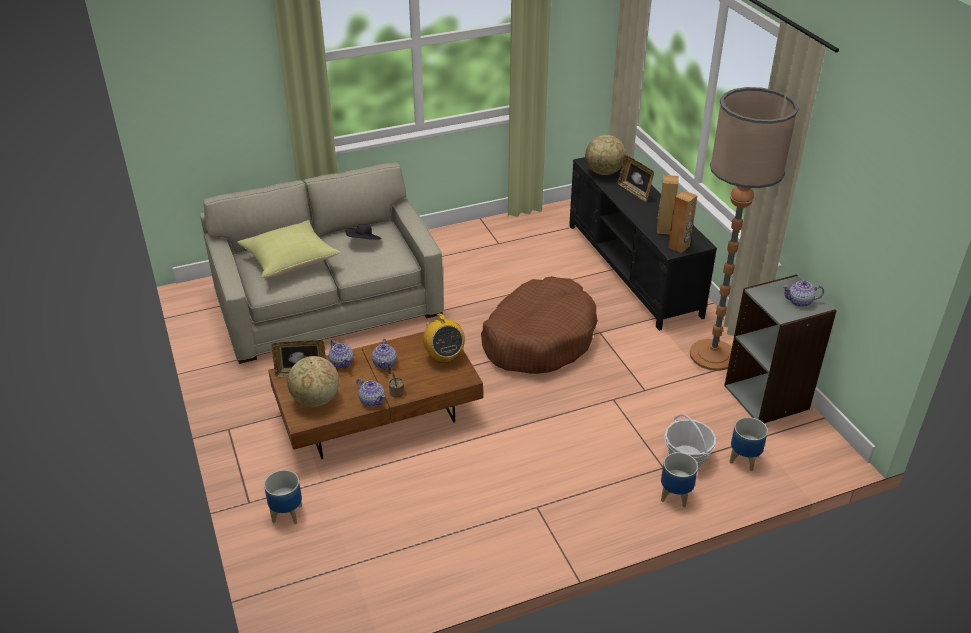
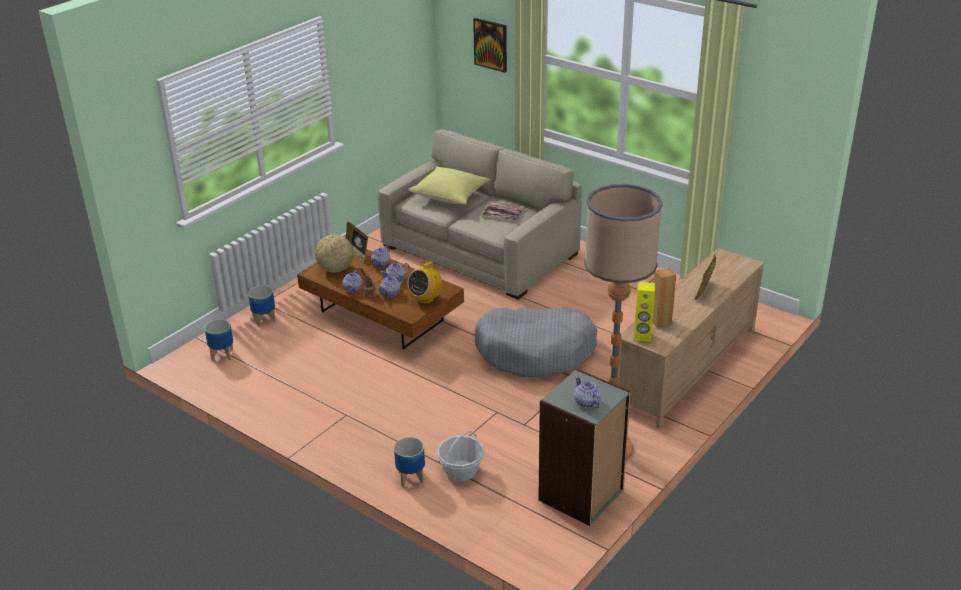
camera: 60 degrees right, 5 degrees down
(229, 71) = (491, 44): none -> picture
(364, 242) = (503, 213): black hat -> book
(408, 376) = (391, 293): none -> teapot
(539, 338) = (535, 352): brown dog bed -> grey dog bed
(604, 172) = (716, 267): globe -> none
(633, 269) = (686, 367): black tv stand -> beige tv stand
(679, 246) = (642, 337): brown speaker -> yellow speaker
(744, 459) = (486, 503): planter -> planter (223, 354)

